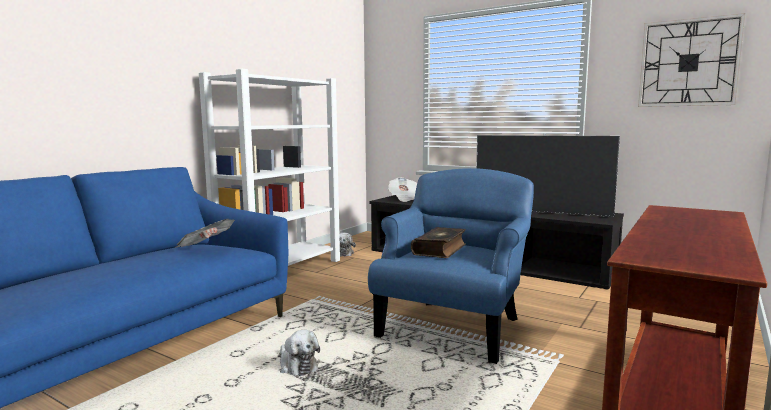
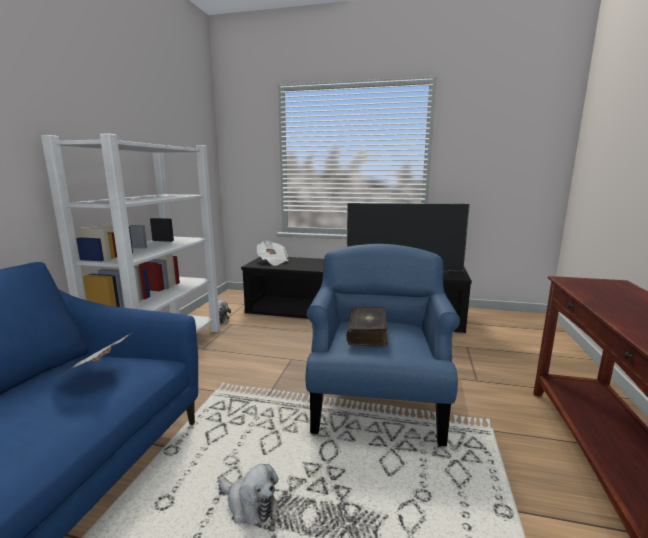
camera: 20 degrees left, 5 degrees up
(688, 63) = (512, 142): wall clock -> none

